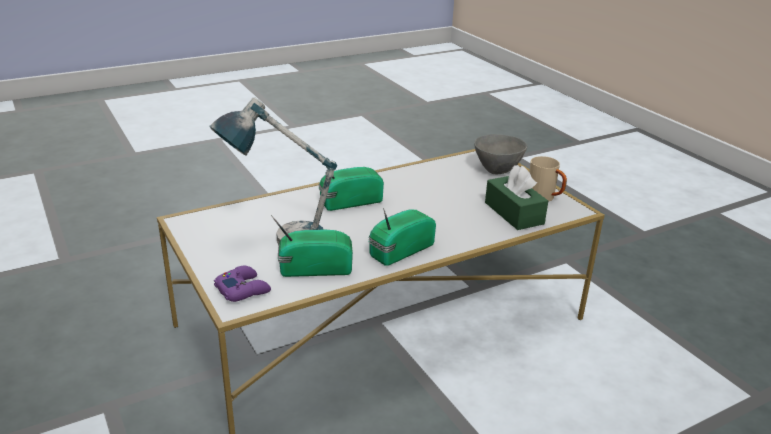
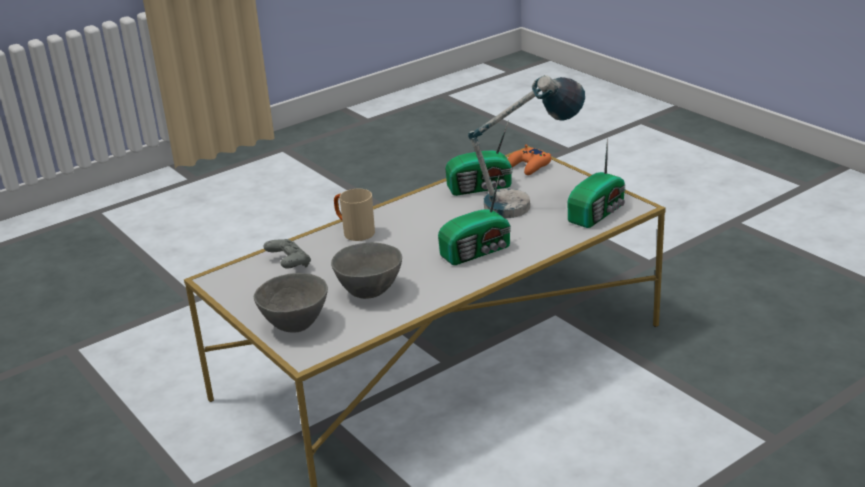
camera: 175 degrees right, 0 degrees up
(243, 289) = (529, 166): purple game controller -> orange game controller
(399, 251) = (410, 211): radio -> radio (599, 213)
(443, 184) = (370, 292): none -> grey bowl
(514, 213) = (289, 264): green tissue box -> grey game controller
(545, 198) = (245, 290): beige mug -> beige mug (354, 232)

